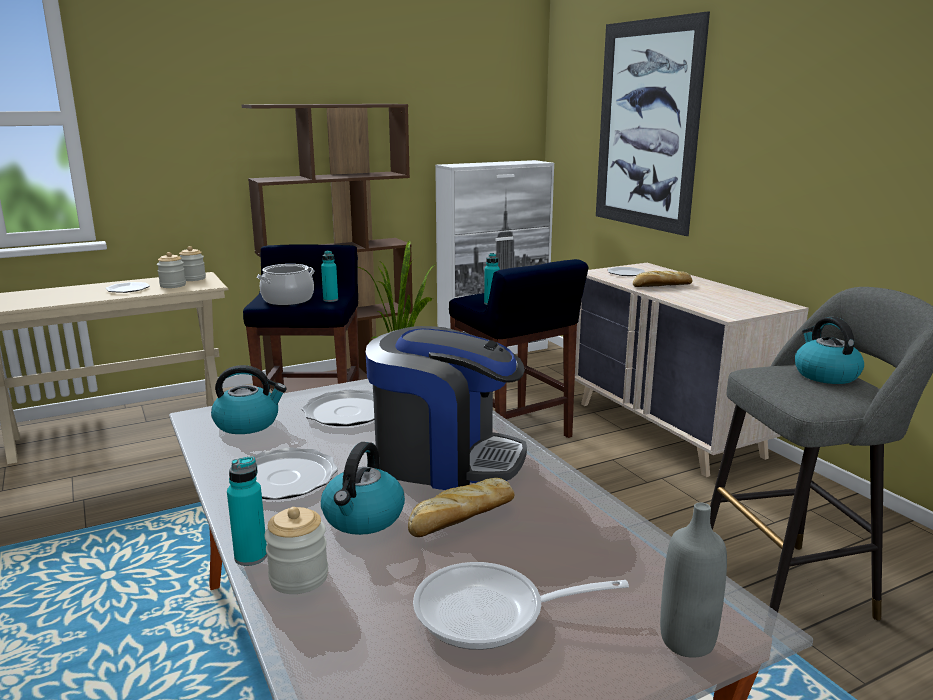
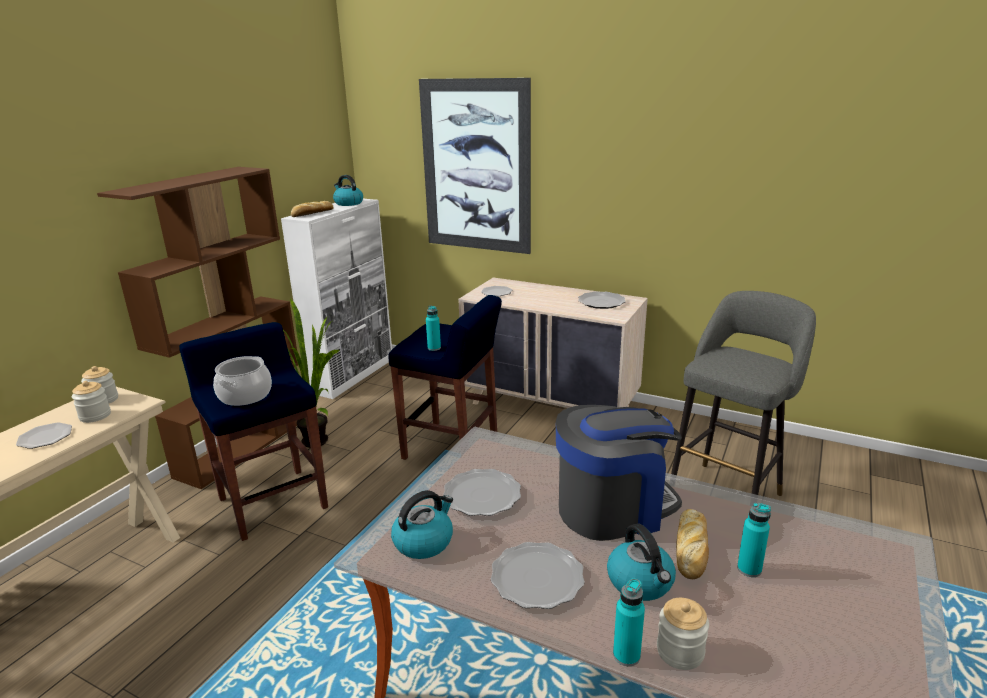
camera: 35 degrees left, 5 degrees up
(330, 300) = (288, 383): turquoise bottle -> turquoise bottle (749, 569)
(491, 613) = (807, 609): frying pan -> none
(661, 285) = (537, 299): bread -> bread (312, 213)
(687, 641) = (899, 570): grey bottle -> none
(736, 300) = (601, 302): none -> plate
(825, 375) = (741, 355): kettle -> kettle (348, 203)

